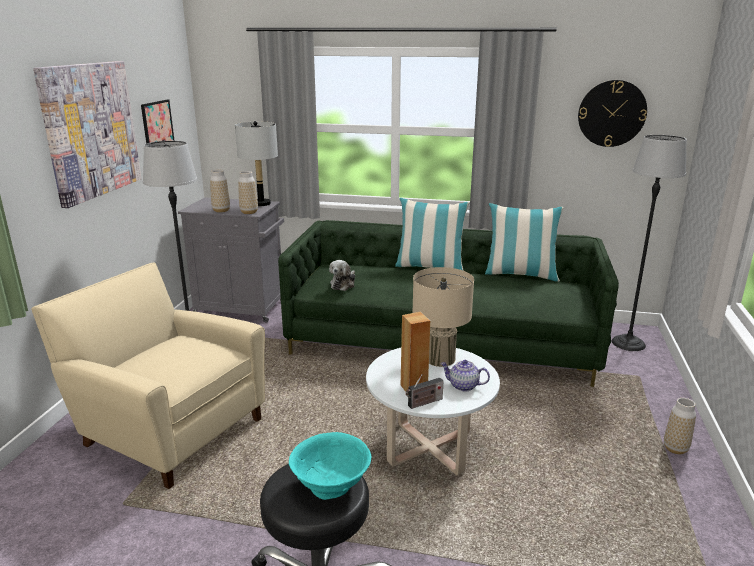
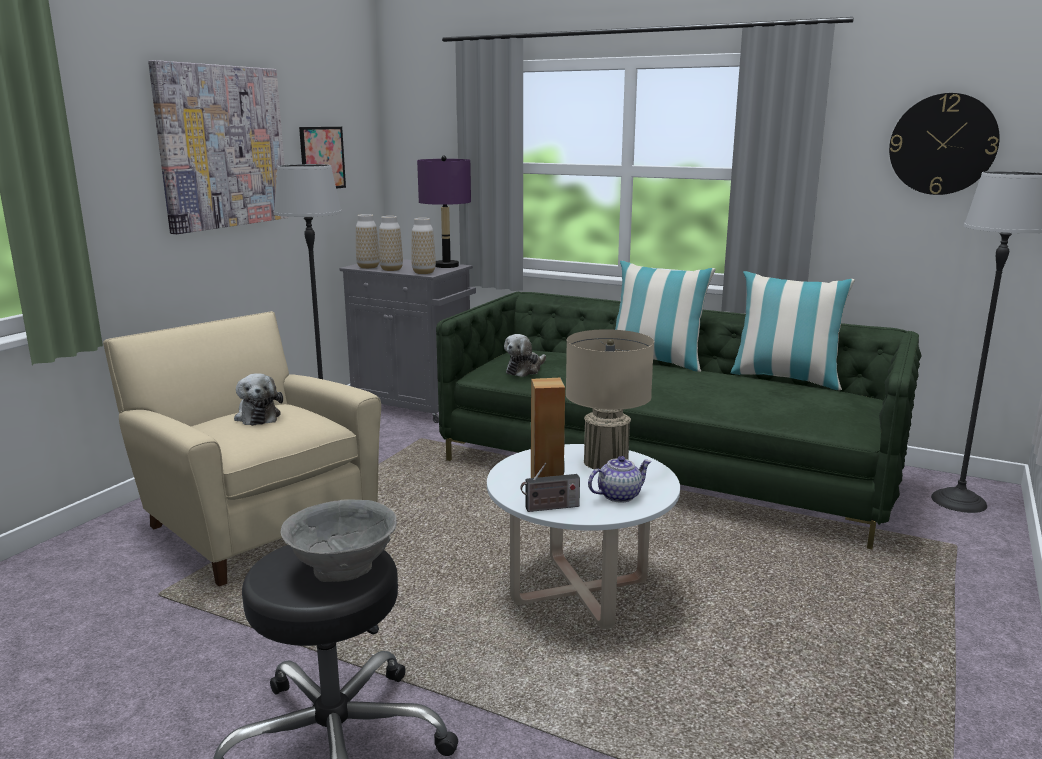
camera: 15 degrees right, 5 degrees down
(172, 353) = (257, 416): none -> plush toy
(261, 204) = (446, 266): grey table lamp -> purple table lamp
(331, 486) = (343, 569): turquoise bowl -> grey bowl
(463, 386) = (619, 495): teapot -> teapot turned 120 degrees clockwise
(675, 449) = (974, 649): vase -> vase (368, 267)

